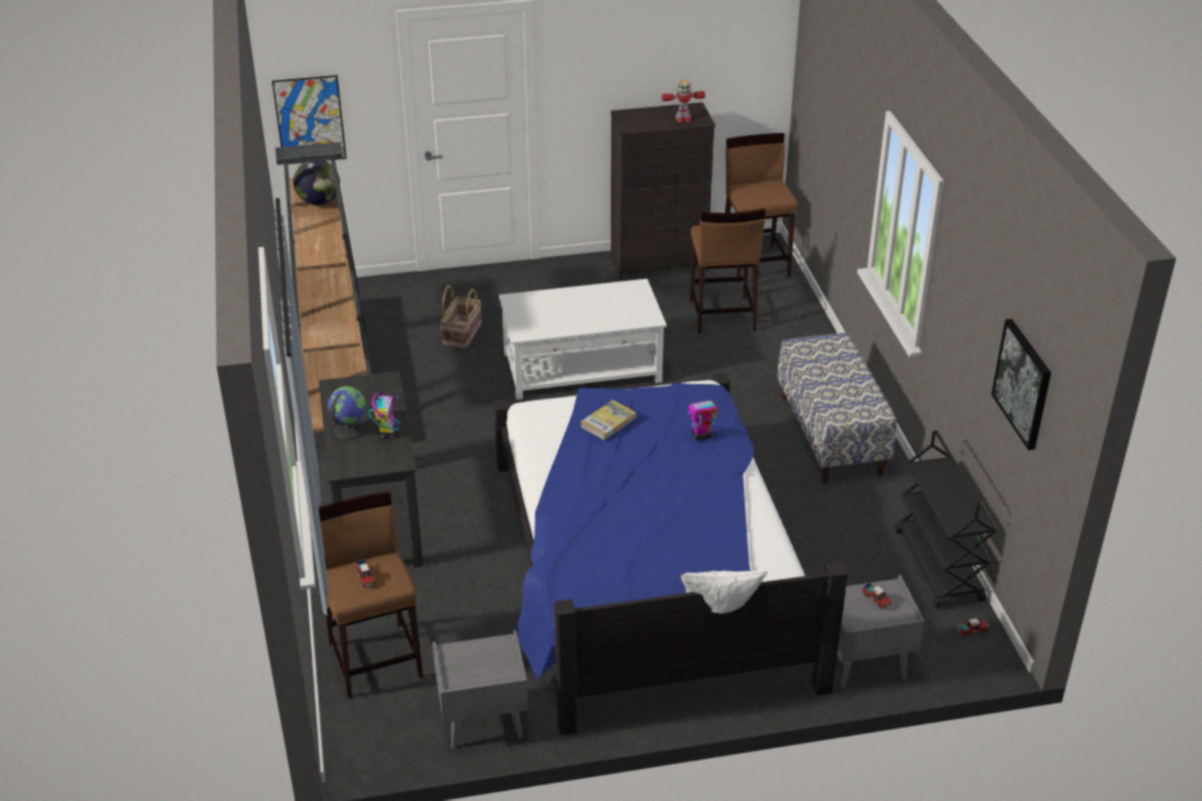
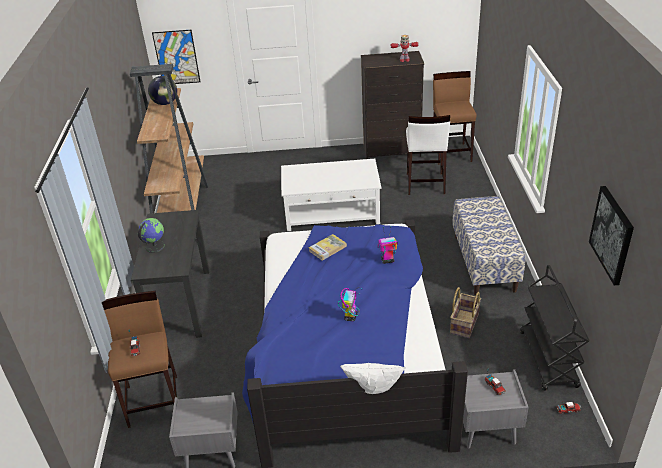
camera: 10 degrees right, 0 degrees up
(388, 433) = (178, 249): toy robot -> toy robot (350, 316)
(461, 334) = (263, 190): basket -> basket (464, 323)
(721, 316) = (425, 184): brown stool -> white stool

